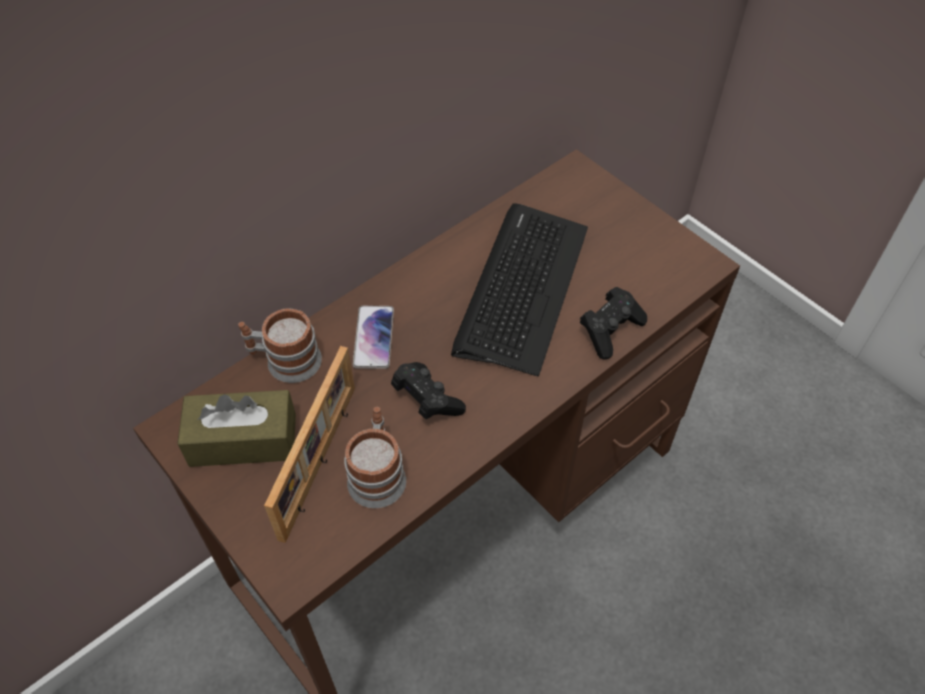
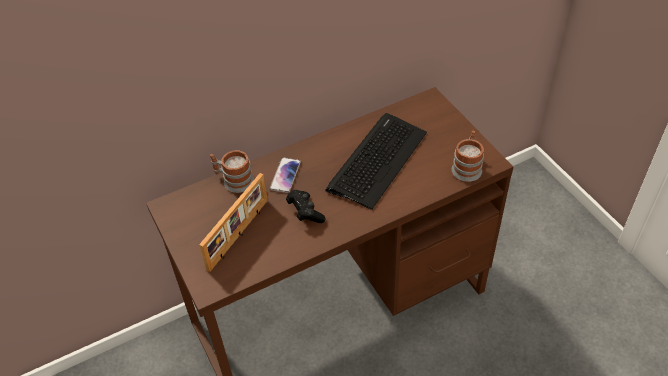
camera: 15 degrees right, 5 degrees down
(243, 440) = (201, 217): brown tissue box -> none
(377, 472) = (268, 245): mug -> mug (467, 167)
(610, 330) = (421, 191): black game controller -> none

